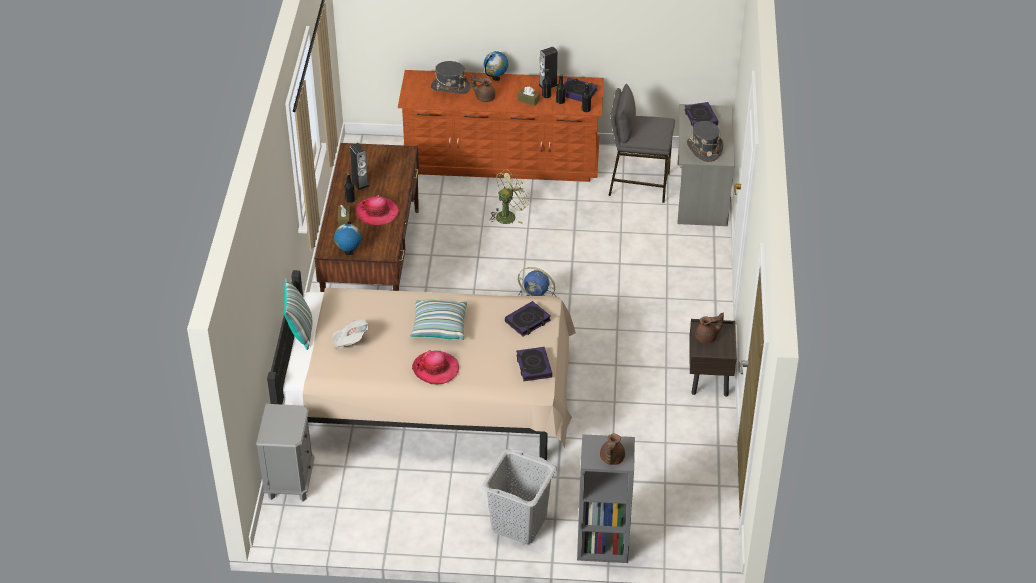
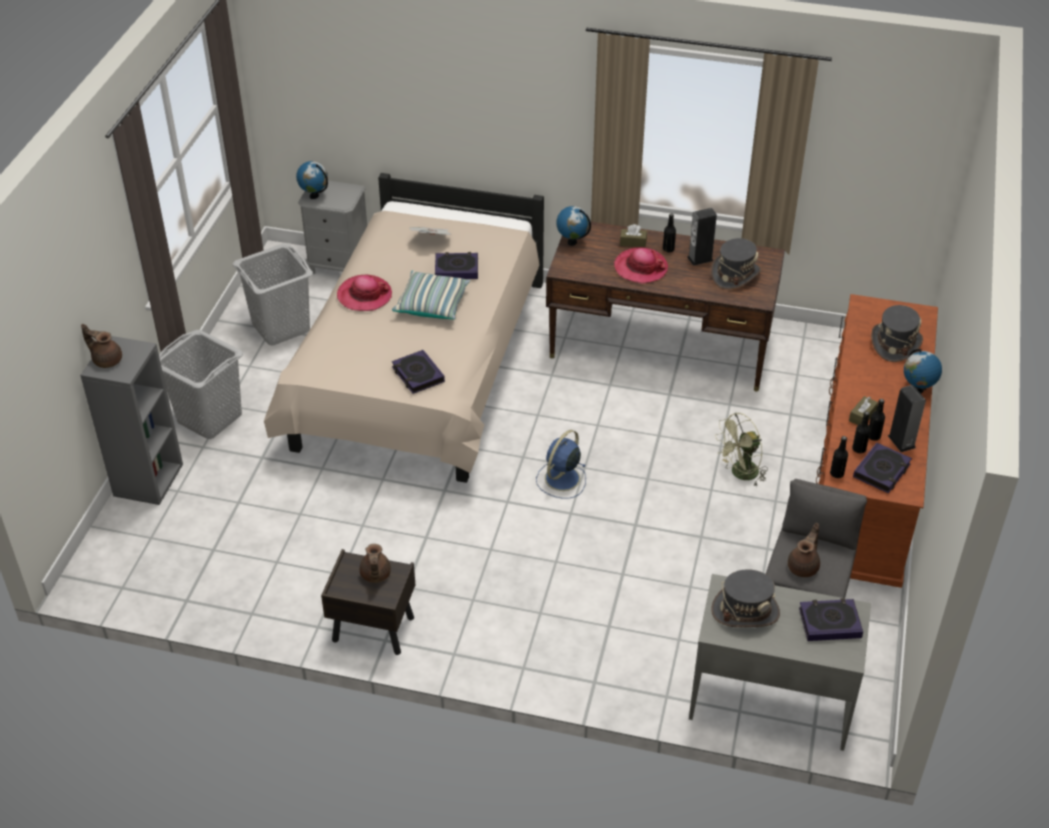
camera: 100 degrees right, 0 degrees up
(287, 435) = (314, 196): none -> globe
(300, 331) = (461, 211): pillow -> none
(377, 165) = (735, 274): none -> grey hat
(388, 504) = (280, 327): none -> grey laundry basket
(484, 97) = (870, 373): brown teapot -> brown teapot (804, 566)
(508, 215) = (740, 474): green fan -> green fan turned 90 degrees clockwise
(533, 366) = (339, 370): book -> book (456, 269)

